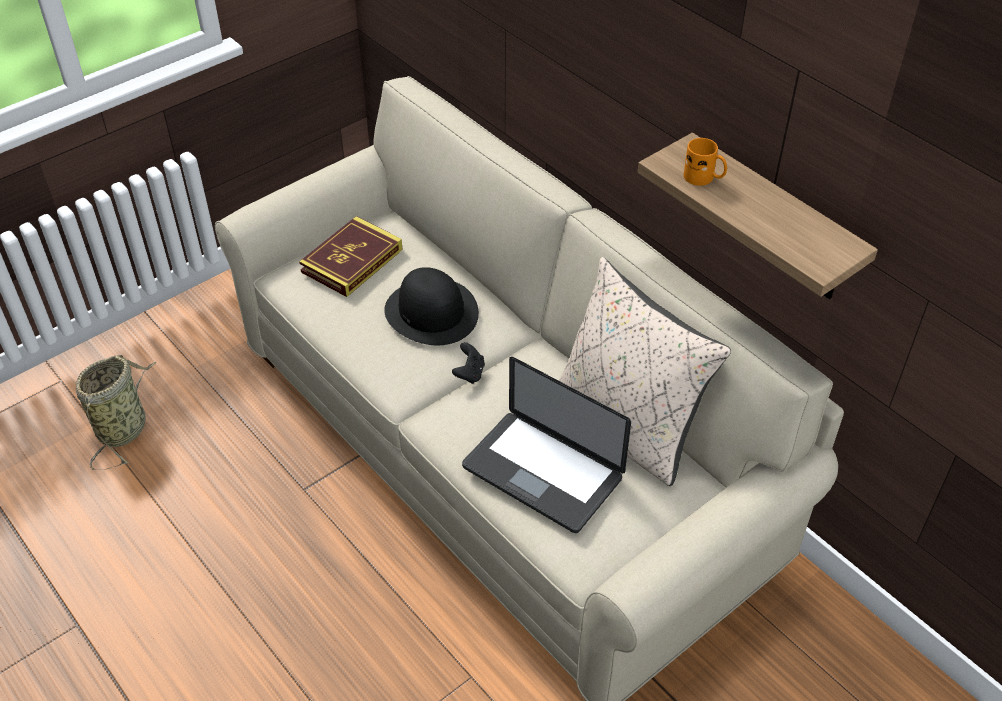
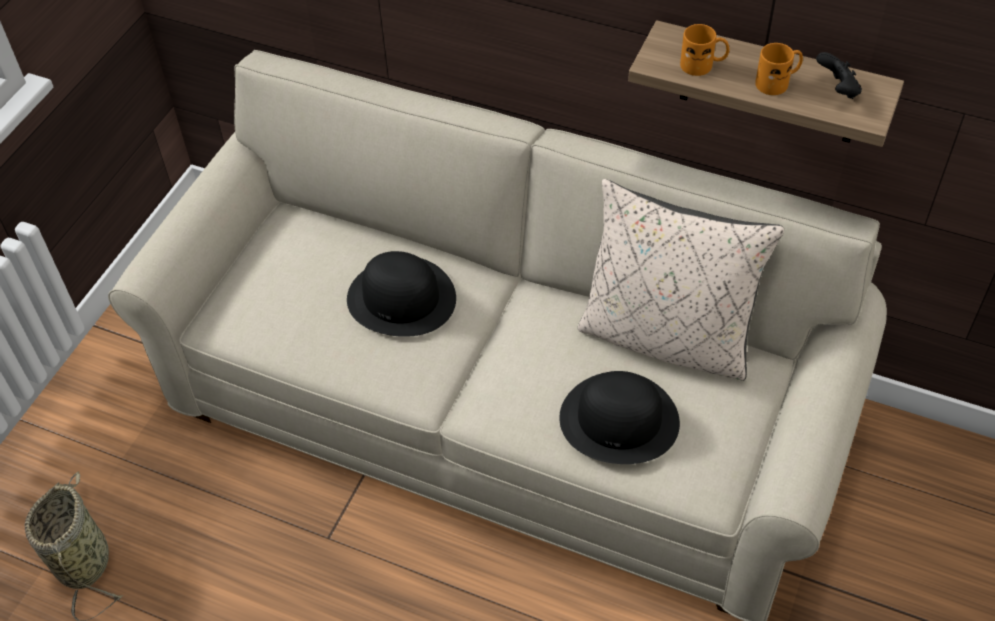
camera: 25 degrees left, 5 degrees up
(352, 261) = (280, 275): book -> none
(469, 373) = (480, 347): black game controller -> black game controller (837, 90)
(542, 473) = (619, 419): laptop -> black hat
(759, 212) = (777, 82): none -> orange mug

